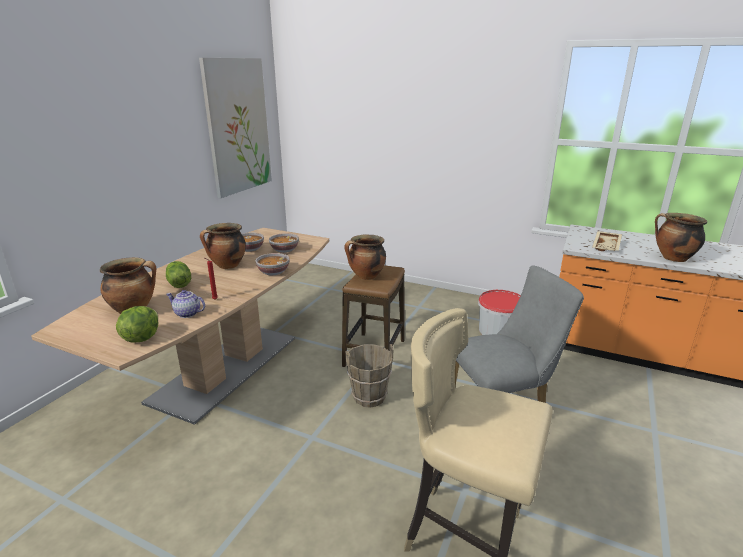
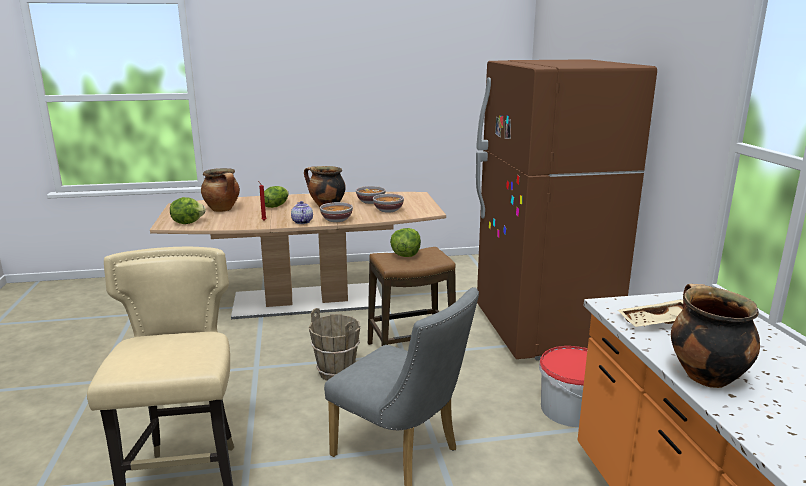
camera: 55 degrees right, 5 degrees down
(187, 314) = (232, 221): teapot -> teapot (301, 222)
(238, 126) = (458, 87): picture -> none
(366, 277) = (405, 255): cooking pot -> lettuce
(405, 300) = (542, 330): none -> brown fridge

